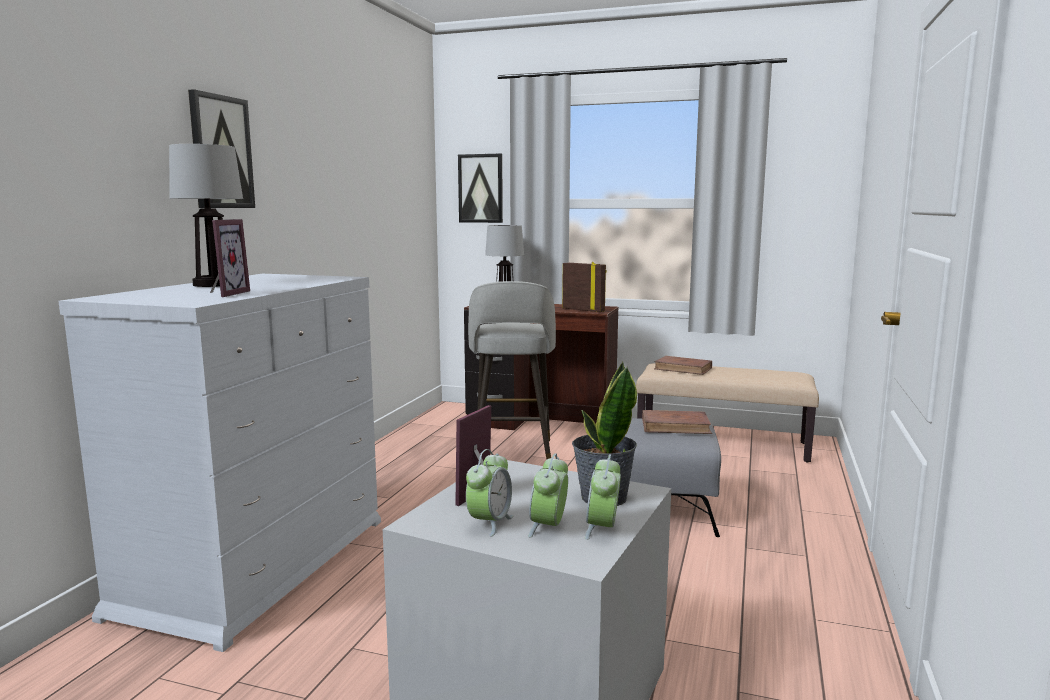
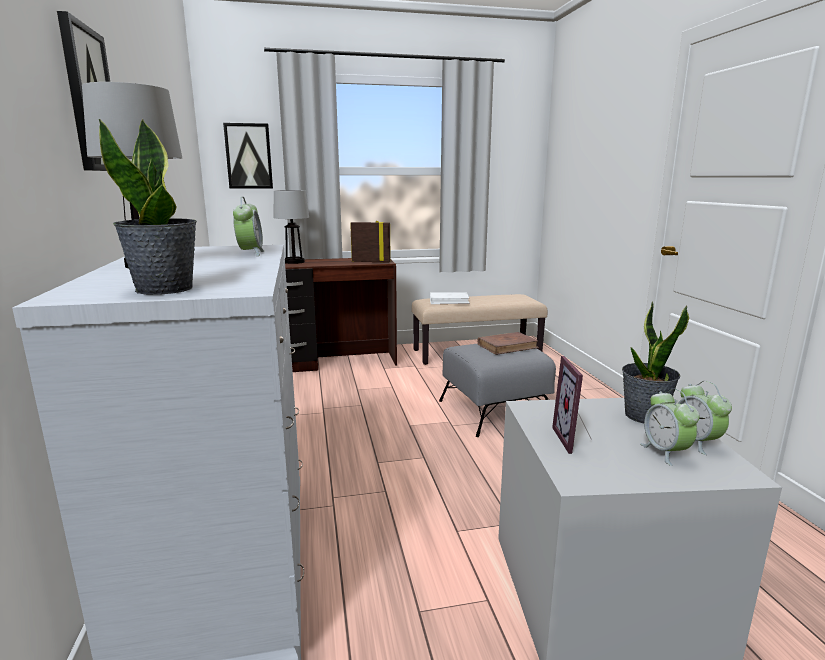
camera: 30 degrees left, 5 degrees up
(158, 298) = (165, 289): none -> potted plant
(224, 293) = (222, 275): picture frame -> none
(489, 523) = (623, 462): alarm clock -> alarm clock (250, 253)
(512, 454) = (340, 391): grey stool -> none
(683, 368) = (449, 301): brown book -> white book

